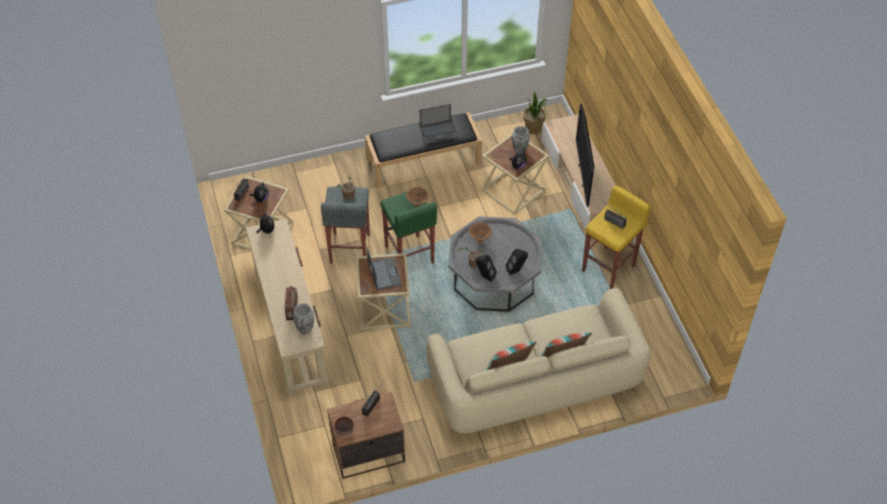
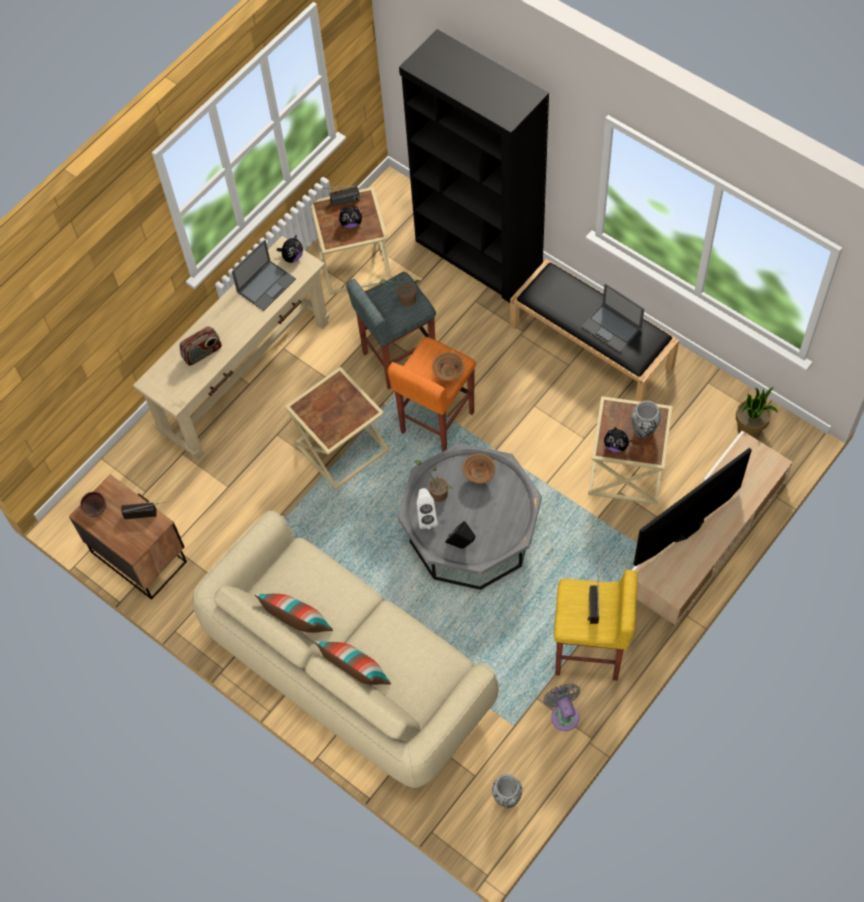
camera: 60 degrees right, 10 degrees up
(305, 329) = (184, 382): vase -> vase (507, 798)
(316, 175) = (478, 255): none -> black bookcase
(384, 273) = (337, 410): laptop -> laptop (266, 285)
(409, 255) = (436, 423): green stool -> orange stool
(485, 276) = (426, 517): black speaker -> white speaker
(637, 299) = (564, 714): none -> grey fan

